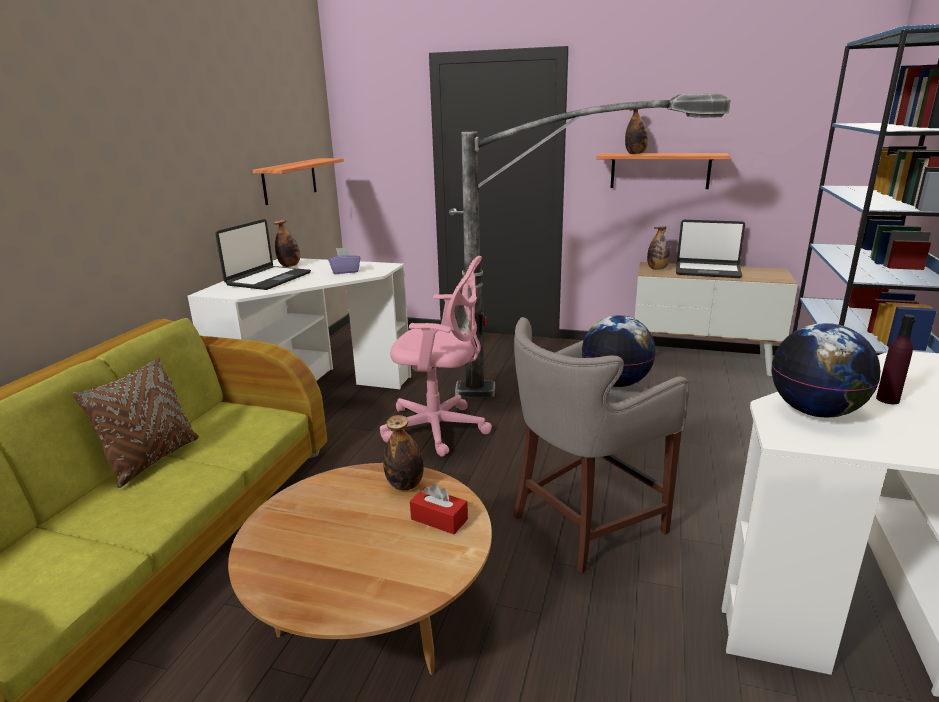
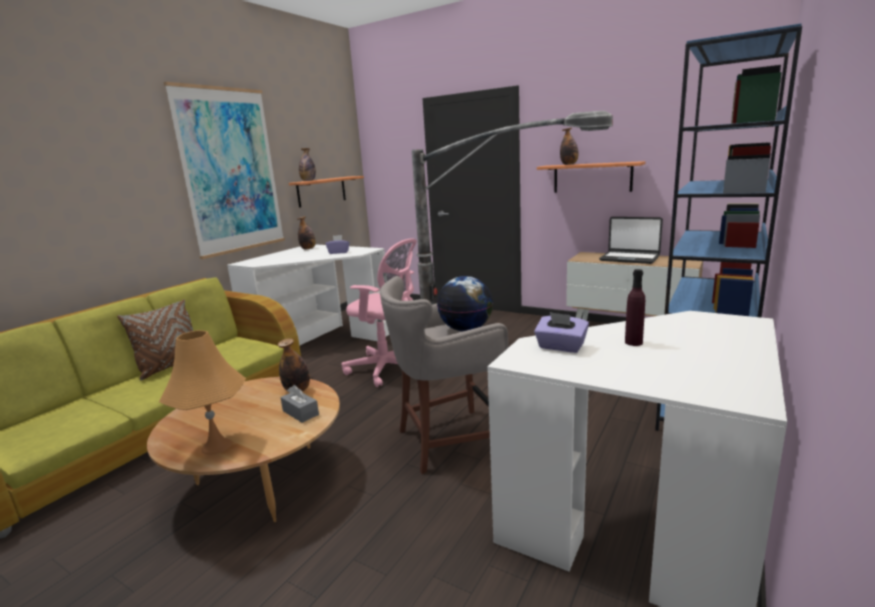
camera: 15 degrees right, 5 degrees down
(182, 155) = (230, 171): none -> picture
(268, 279) = (285, 256): laptop -> none
(359, 587) = (217, 446): none -> orange table lamp
(439, 519) = (300, 413): red tissue box -> grey tissue box
(657, 269) = (588, 256): bottle -> bottle (308, 181)
(815, 412) = (560, 347): globe -> purple tissue box

